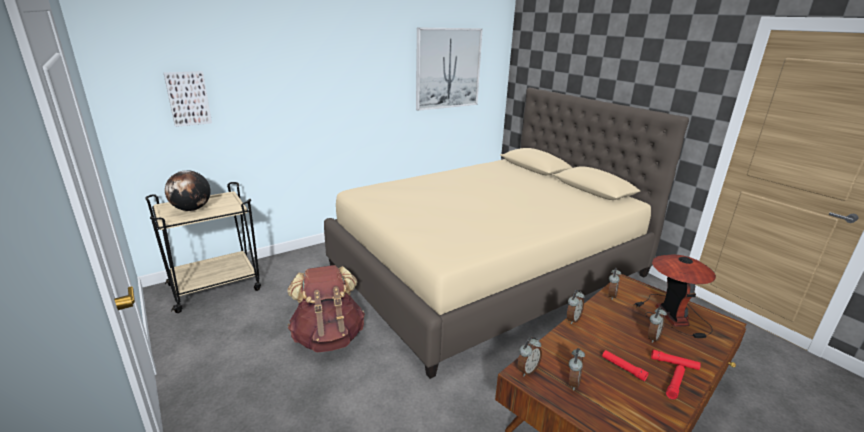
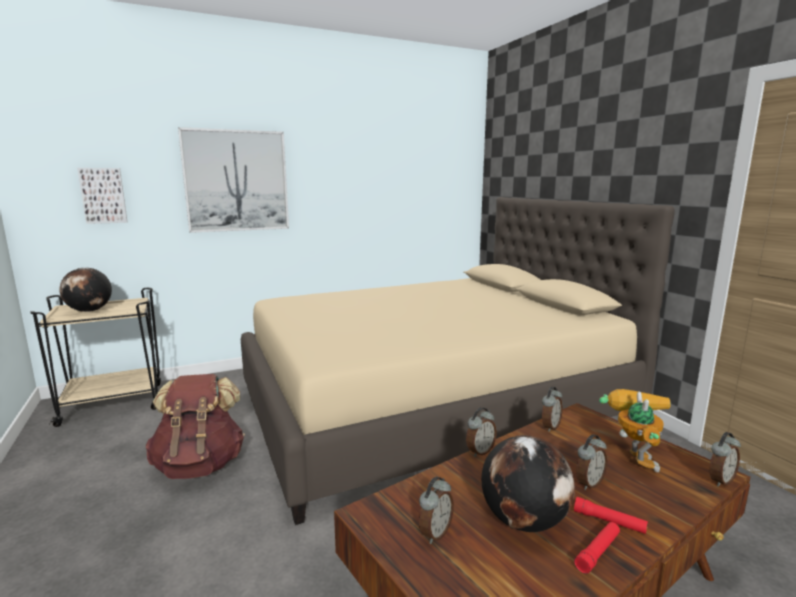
camera: 10 degrees right, 10 degrees down
(448, 68) = (405, 177): picture -> picture (236, 181)
(527, 370) = (377, 510): alarm clock -> alarm clock (720, 480)
(623, 368) = (523, 520): red flashlight -> globe
(672, 314) = (632, 456): table lamp -> toy robot

